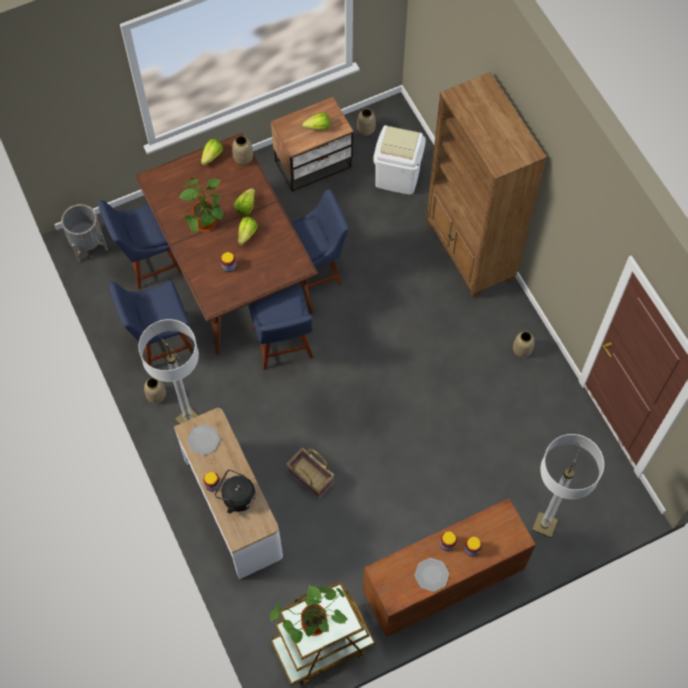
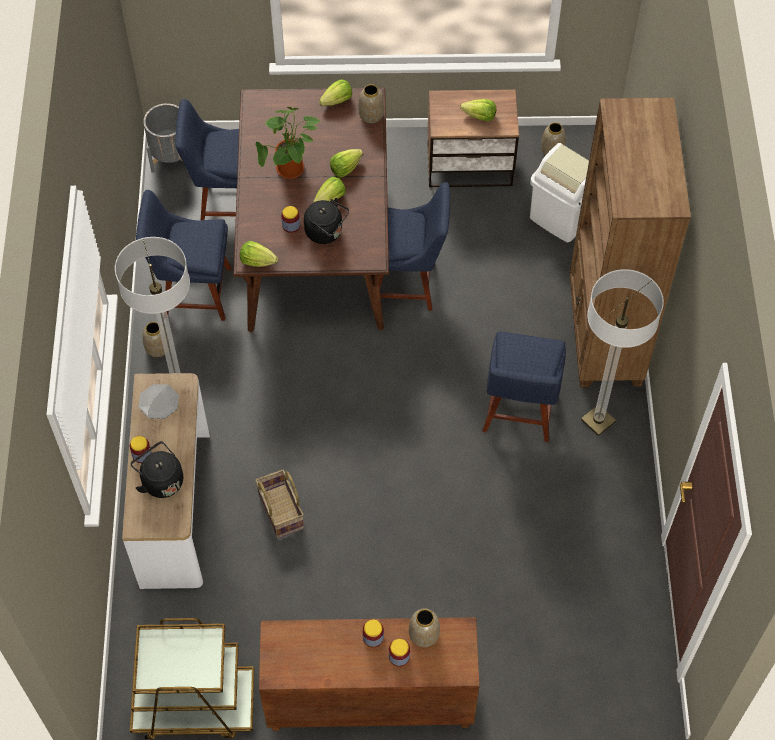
camera: 25 degrees right, 5 degrees down
(219, 303) = (257, 261): none -> lettuce
(257, 261) = (326, 232): none -> black kettle
(283, 345) = (328, 352): blue chair -> blue chair (518, 413)
(312, 626) = (166, 661): potted plant -> none
(431, 575) = (334, 665): plate -> none
(522, 350) = (609, 471): vase -> vase (424, 635)
(544, 525) = (530, 686): floor lamp -> floor lamp (598, 421)

